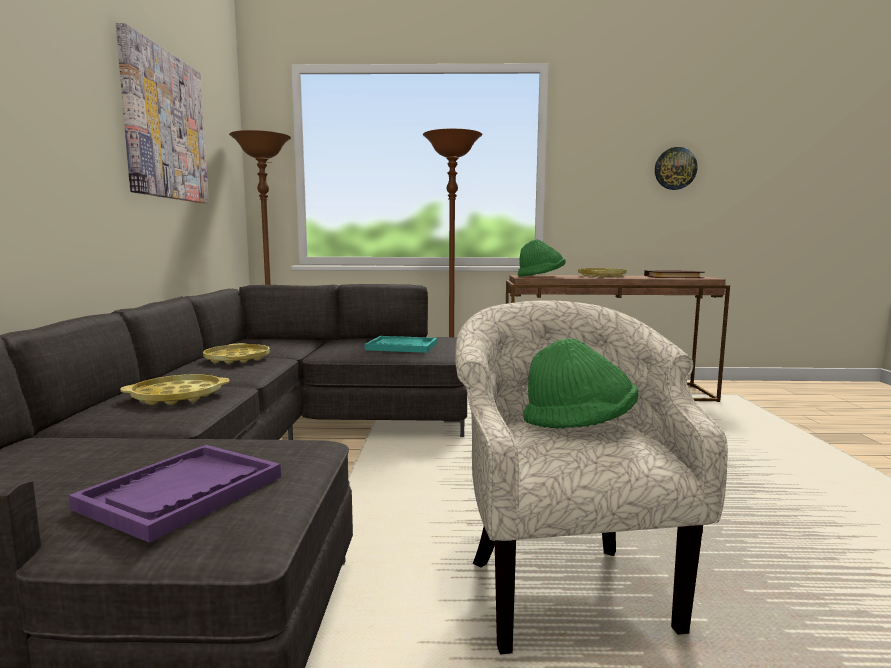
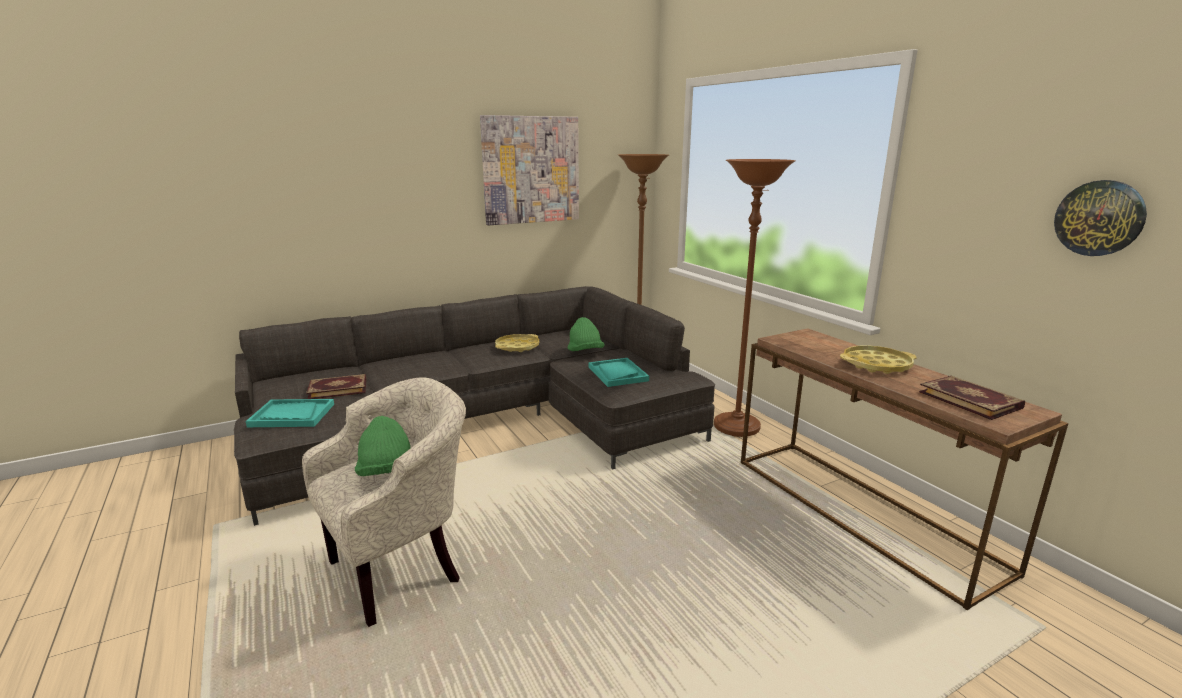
camera: 60 degrees right, 10 degrees up
(133, 449) = (338, 388): none -> book
(177, 396) = (423, 365): yellow tray -> none
(182, 493) = (292, 415): purple tray -> turquoise tray
(541, 276) = (800, 343): green hat -> green hat (585, 352)

